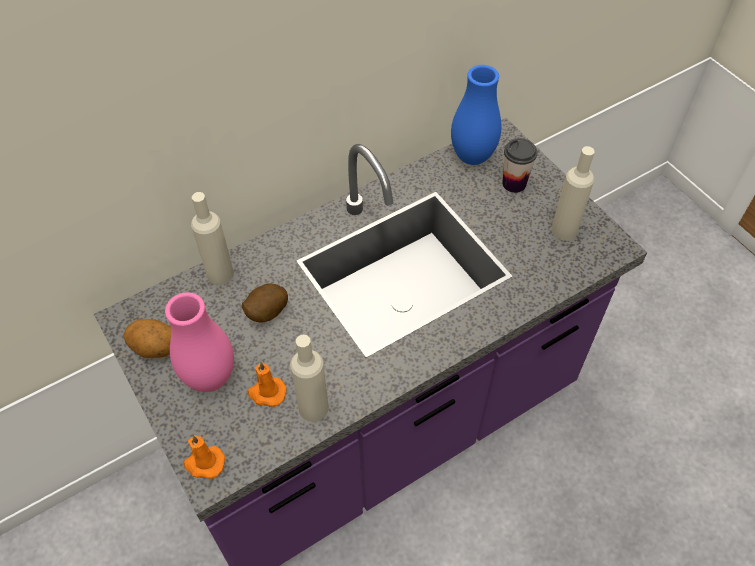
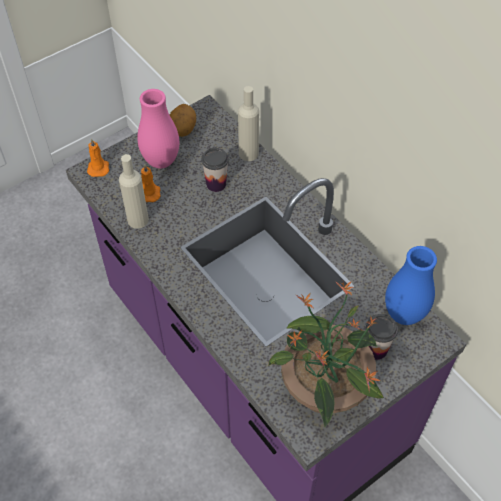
camera: 85 degrees right, 0 degrees up
(266, 312) = (216, 184): potato -> cup
(564, 230) = (324, 391): beige bottle -> potted plant

